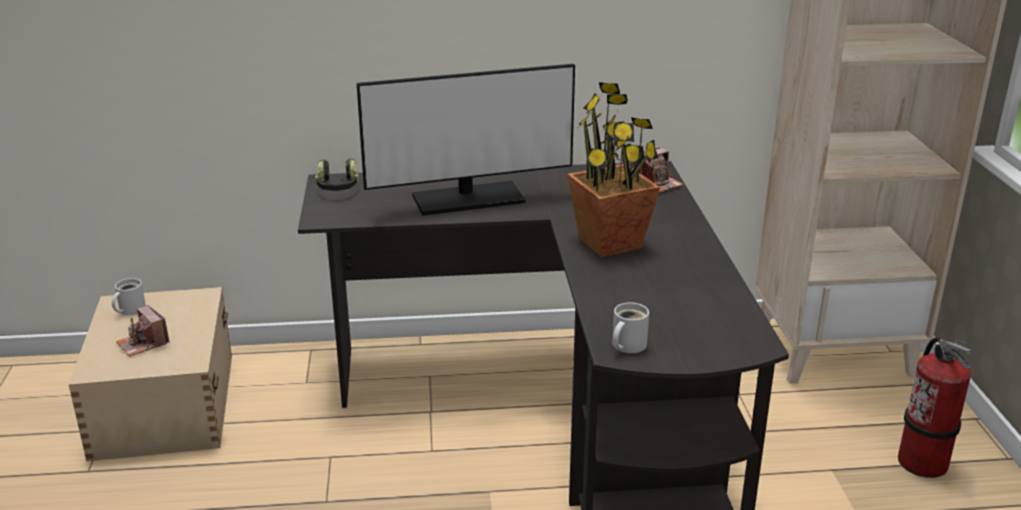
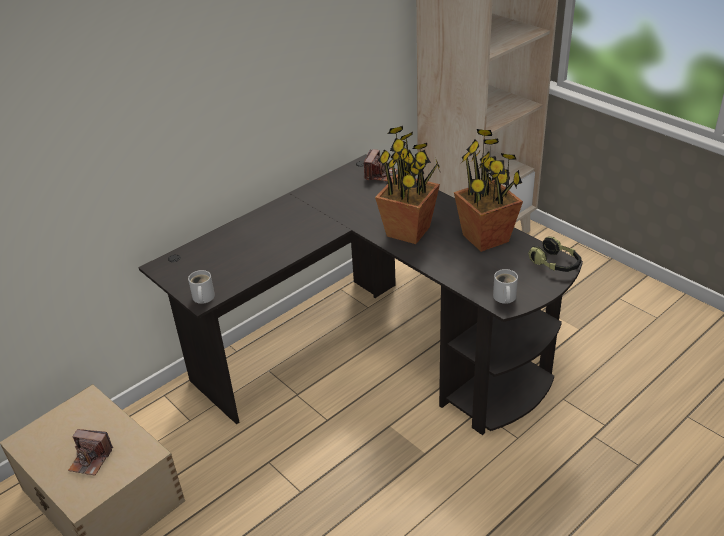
camera: 35 degrees left, 10 degrees up
(130, 309) = (42, 440): white mug -> white mug (202, 298)
(338, 187) = (178, 268): headphones -> headphones (555, 264)
(468, 199) = (281, 238): monitor -> none
(694, 283) = (486, 238): none -> potted plant
(923, 462) = (578, 281): fire extinguisher -> none

